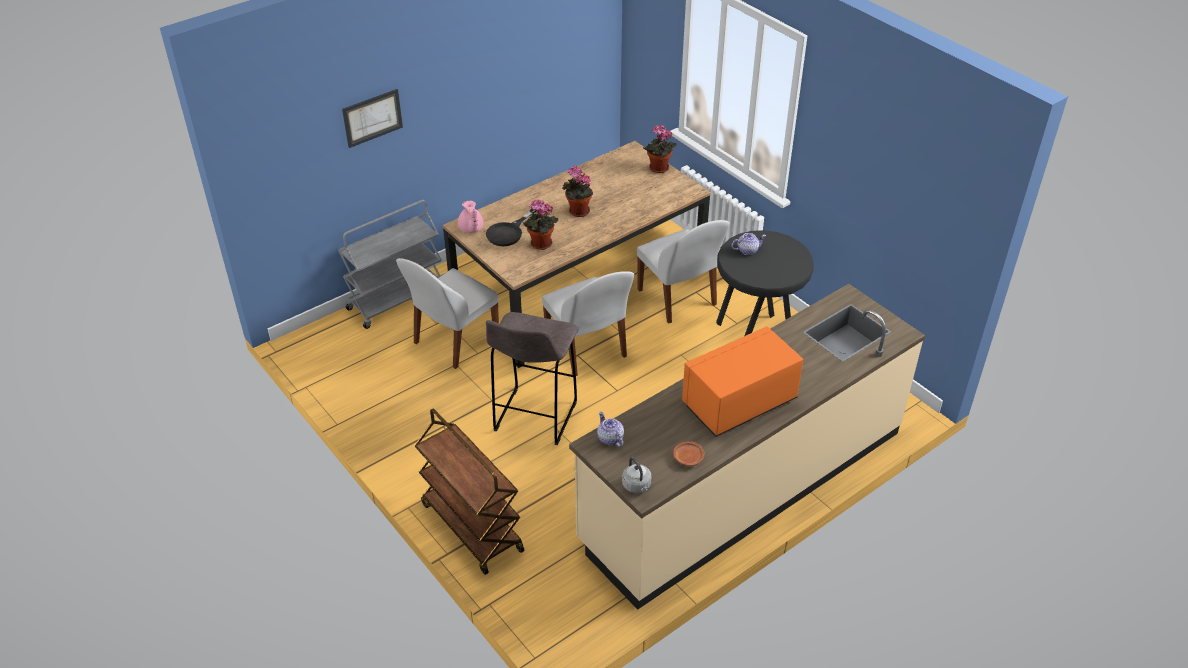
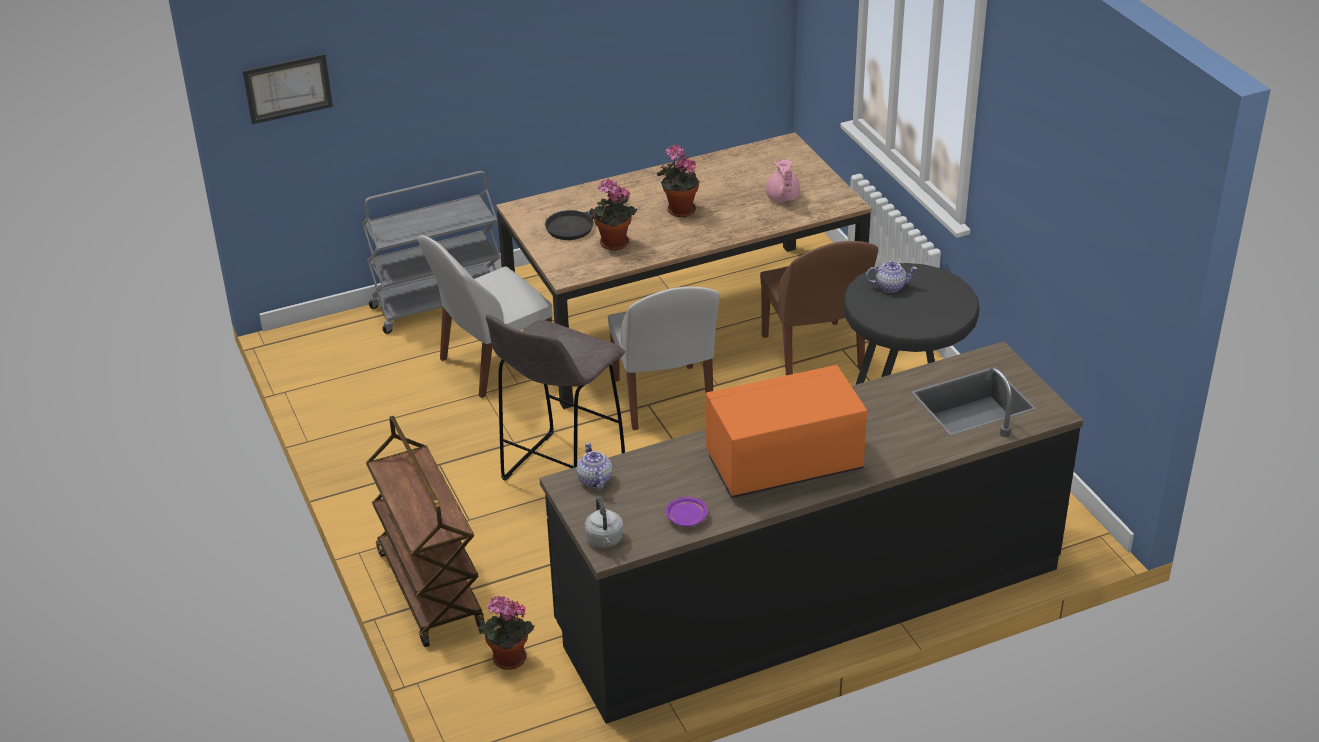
camera: 15 degrees right, 5 degrees down
(372, 117) = (420, 51): picture -> picture (288, 88)
(471, 229) = (530, 214): pink teapot -> pink teapot (782, 198)
(658, 169) = (811, 171): potted plant -> potted plant (507, 660)
(677, 299) = (813, 354): white chair -> brown chair
(688, 457) = (686, 517): brown plate -> purple plate
(742, 485) = (809, 598): beige counter -> black counter

